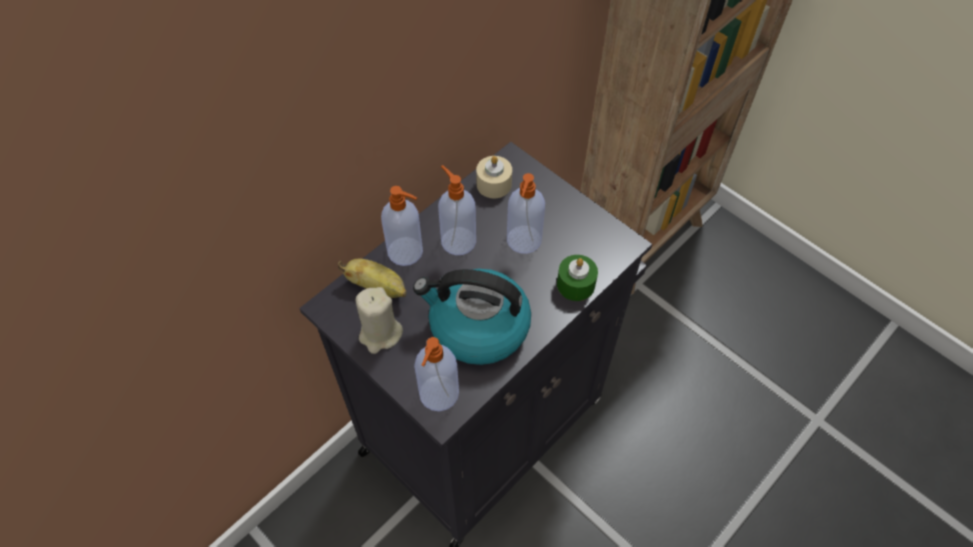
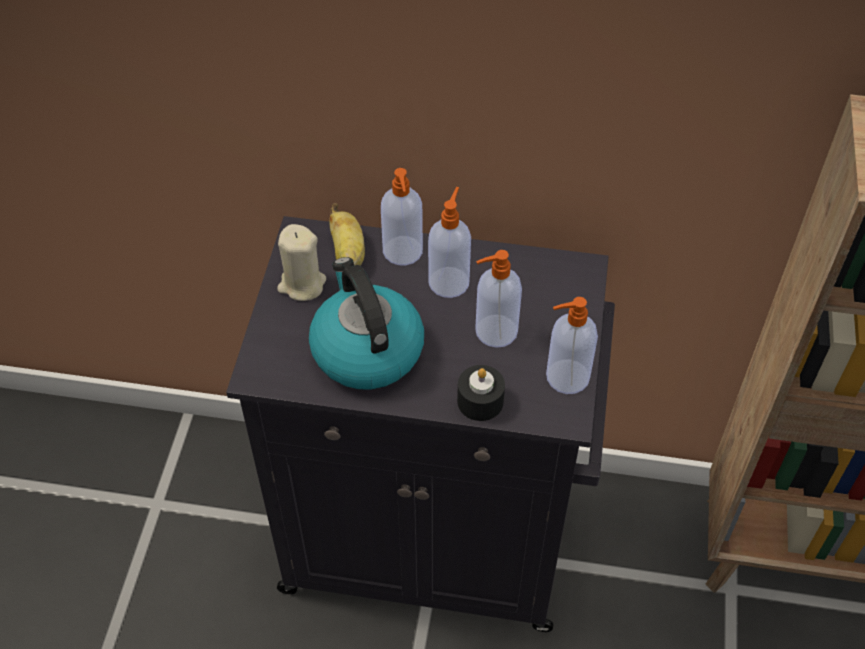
camera: 55 degrees right, 5 degrees down
(438, 395) = (273, 361): soap dispenser -> soap dispenser (566, 377)
(494, 184) = (541, 271): beige candle -> none
(575, 284) = (480, 401): green candle -> black candle

